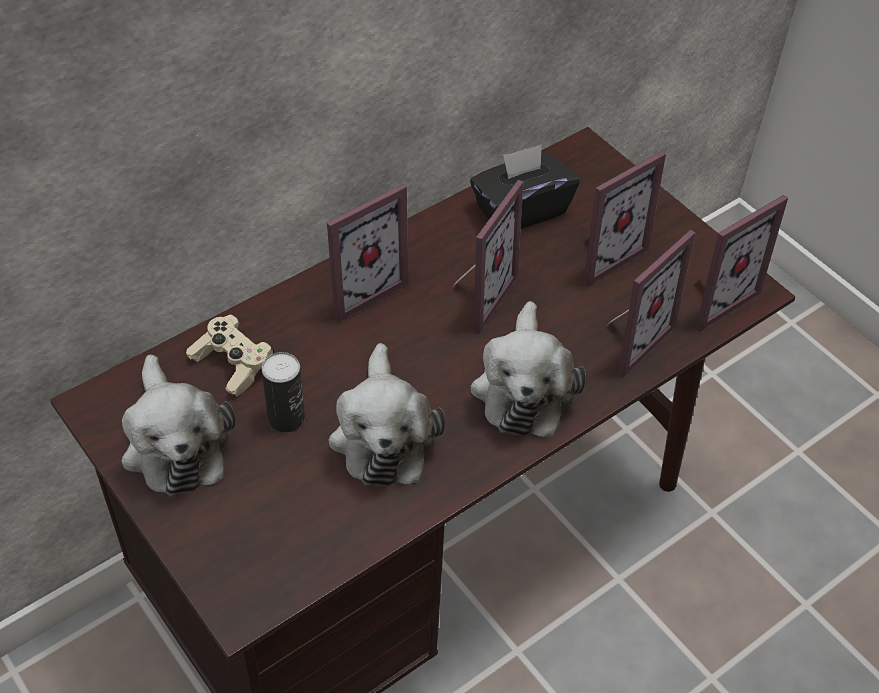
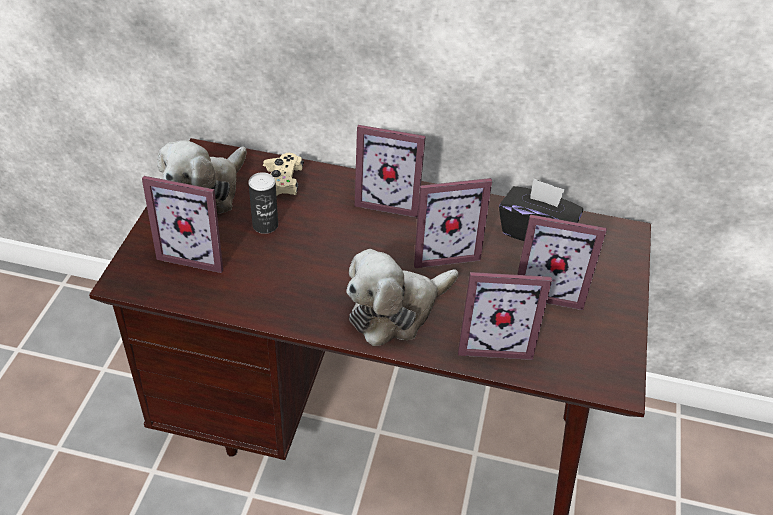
camera: 50 degrees right, 5 degrees down
(383, 434) = (294, 269): plush toy -> none
(712, 297) = (584, 365): picture frame -> picture frame (196, 252)

